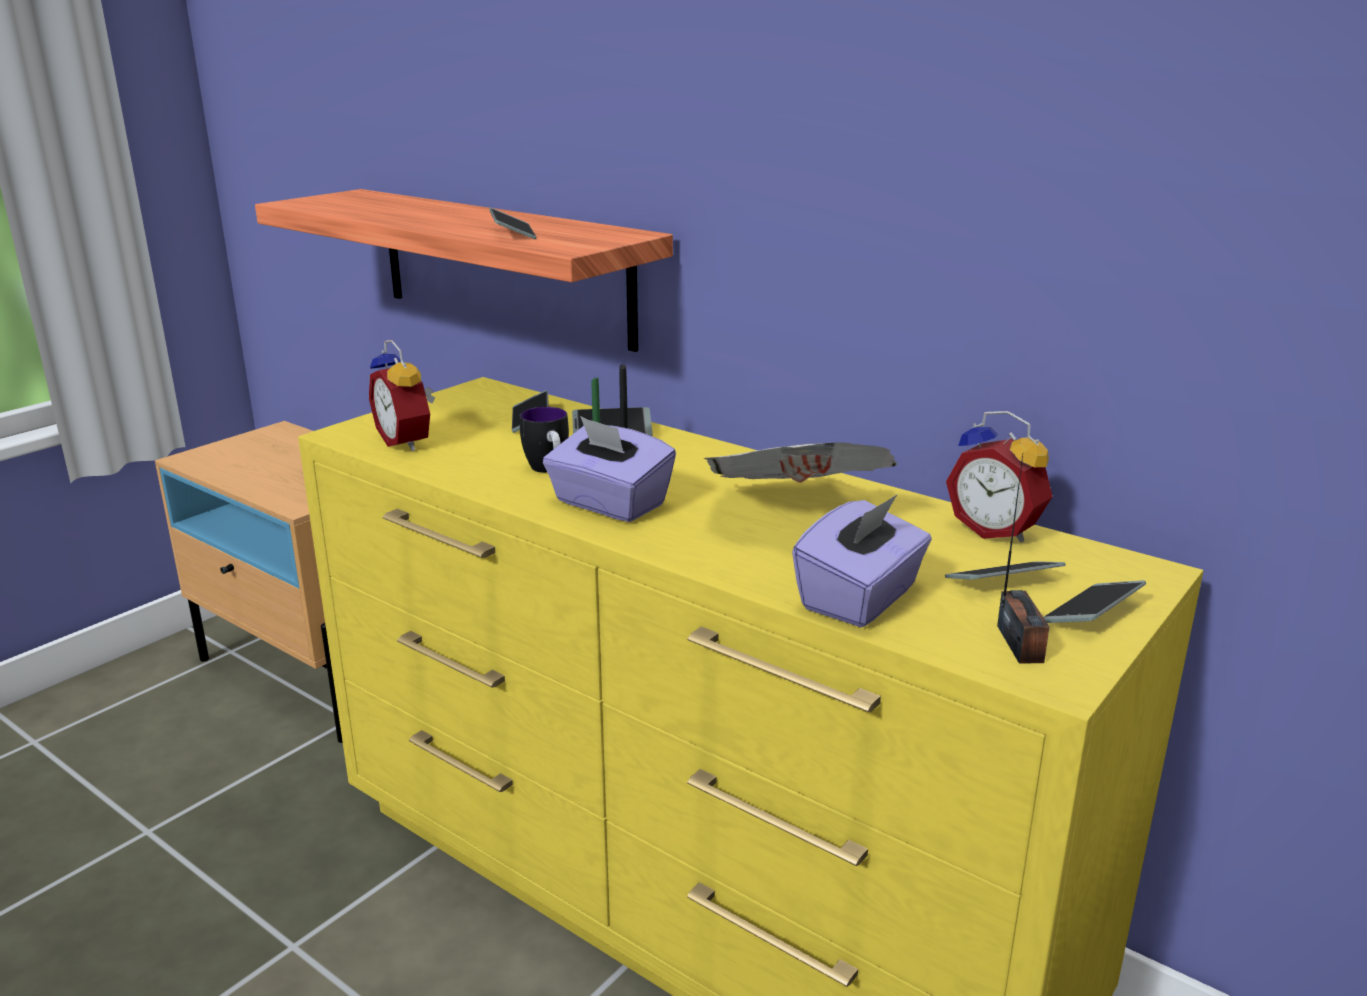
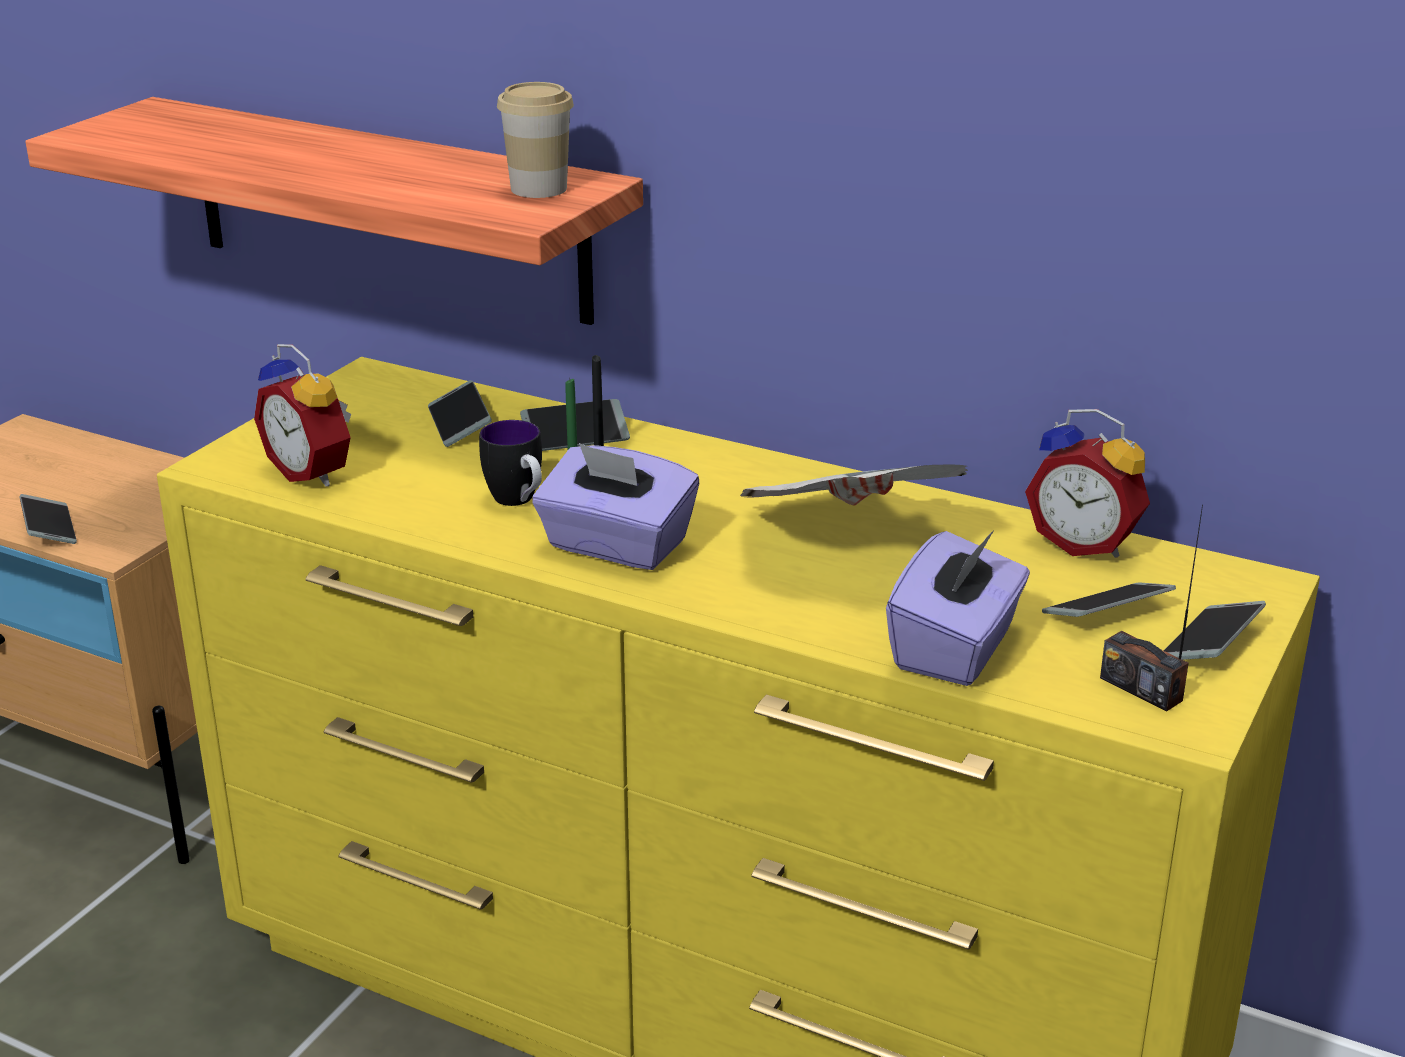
camera: 10 degrees left, 5 degrees up
(513, 233) = (434, 189): phone -> phone (49, 528)
(589, 235) = (538, 189): none -> cup
(1019, 644) = (1141, 689): radio -> radio turned 150 degrees clockwise

